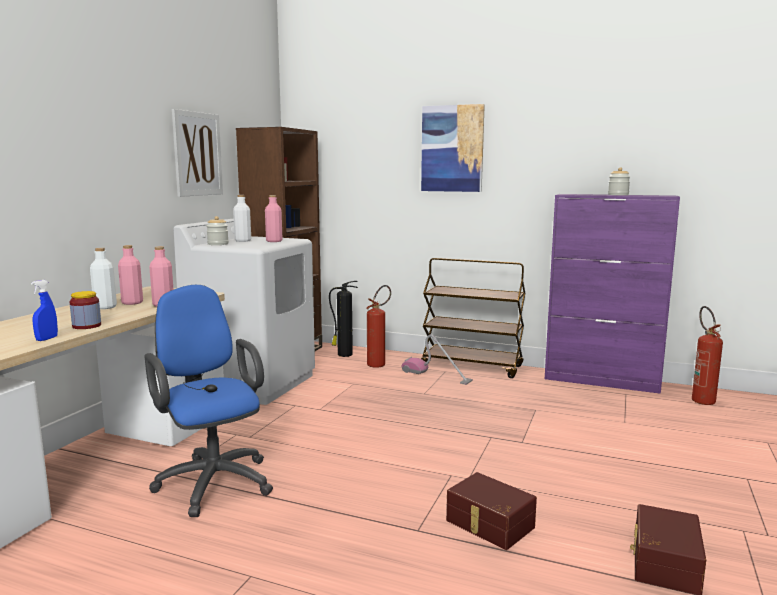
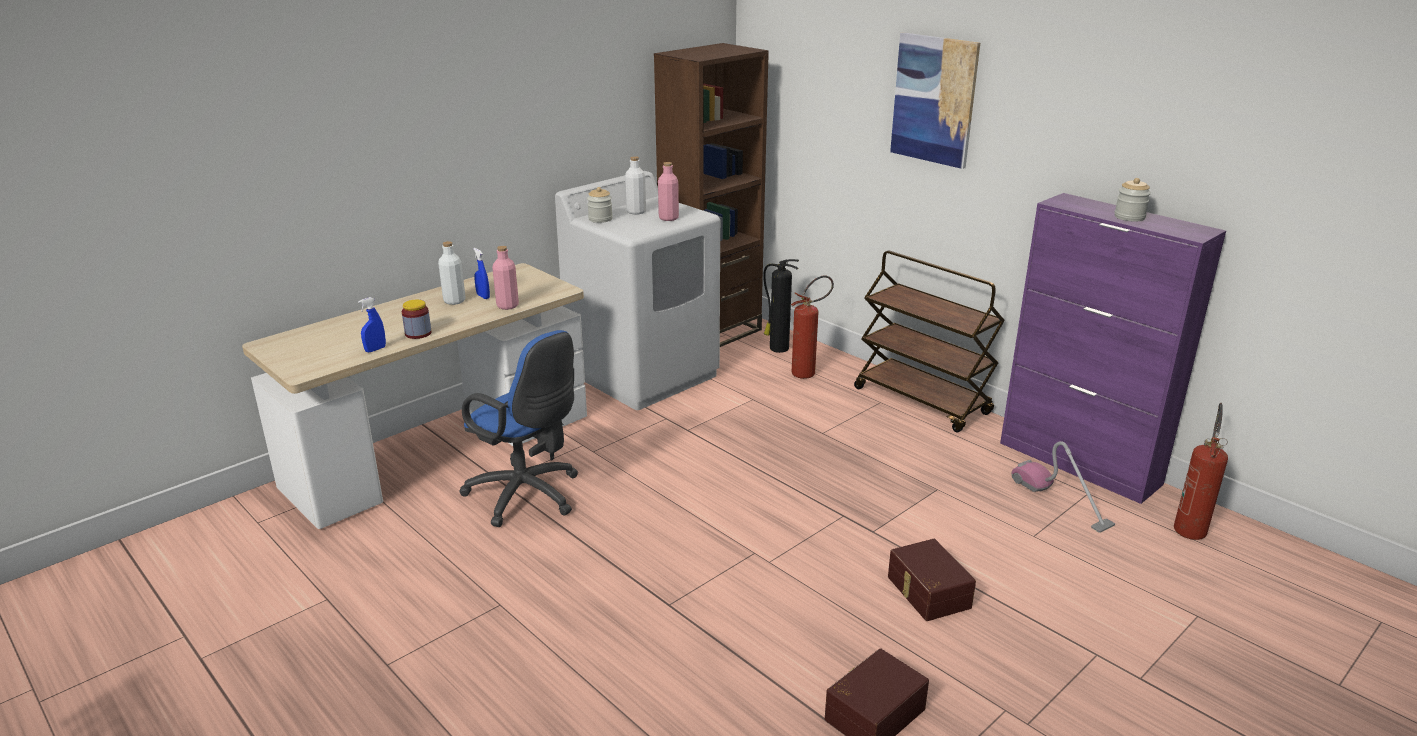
camera: 25 degrees right, 15 degrees up
(132, 302) = (483, 296): pink bottle -> blue spray bottle
(197, 154) = (595, 98): picture -> none
(213, 480) = (528, 497): blue office chair -> blue office chair turned 135 degrees clockwise
(436, 376) = (862, 407): vacuum cleaner -> vacuum cleaner (1060, 501)
(489, 524) = (740, 619): brown storage box -> brown storage box (927, 592)

